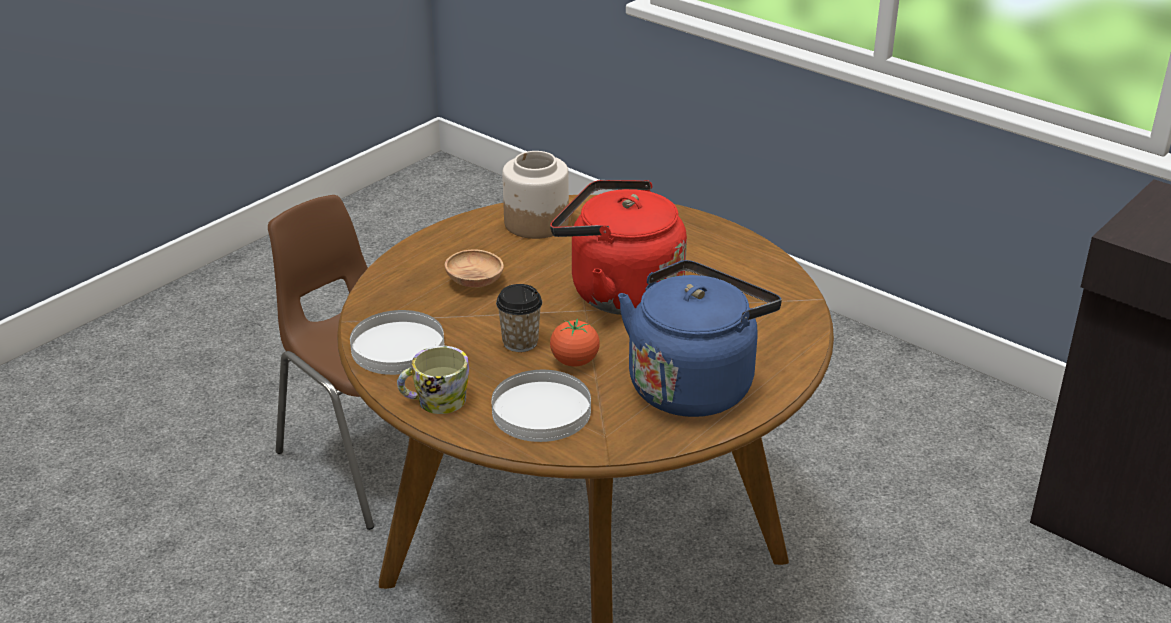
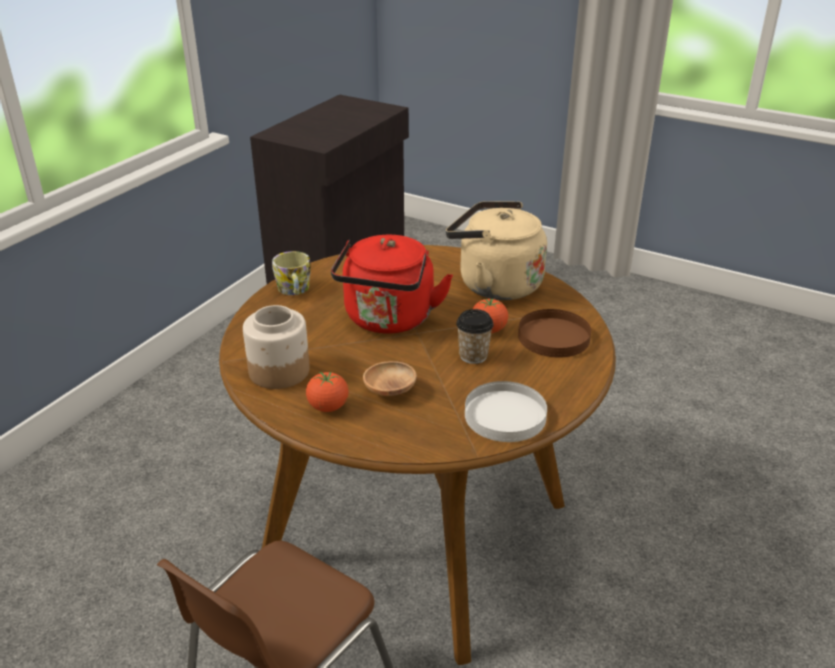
camera: 100 degrees left, 0 degrees up
(434, 401) = (568, 384): mug -> mug (294, 290)
(462, 246) = (328, 407): none -> tomato
(541, 410) = (553, 337): white plate -> brown plate
(694, 384) = (494, 284): blue kettle -> beige kettle

